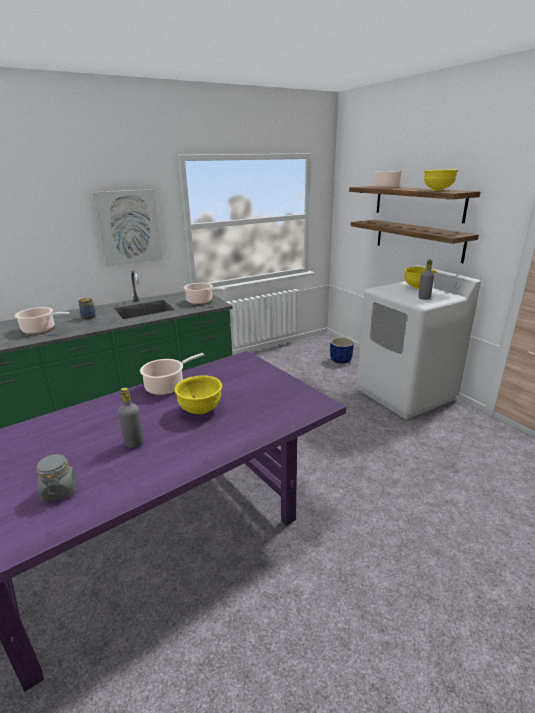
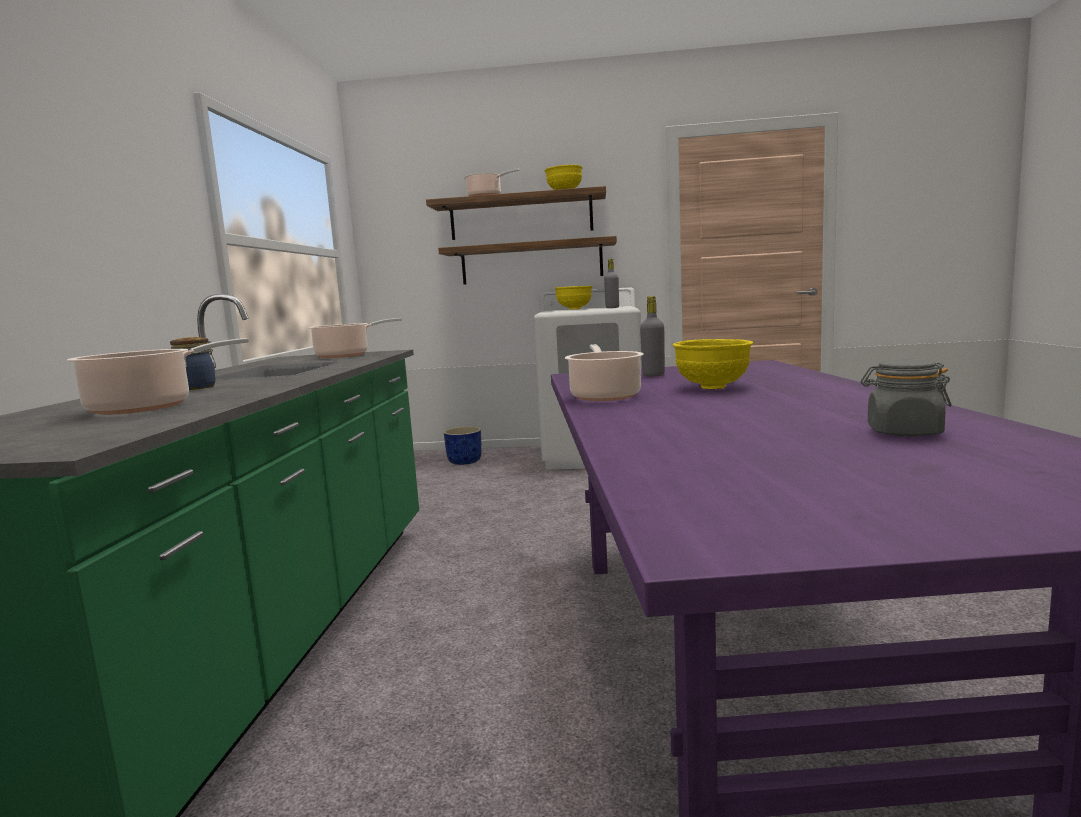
camera: 55 degrees left, 15 degrees down
(129, 227) = (135, 215): picture -> none
(134, 443) = (779, 407): grey bottle -> grey bottle (653, 375)

